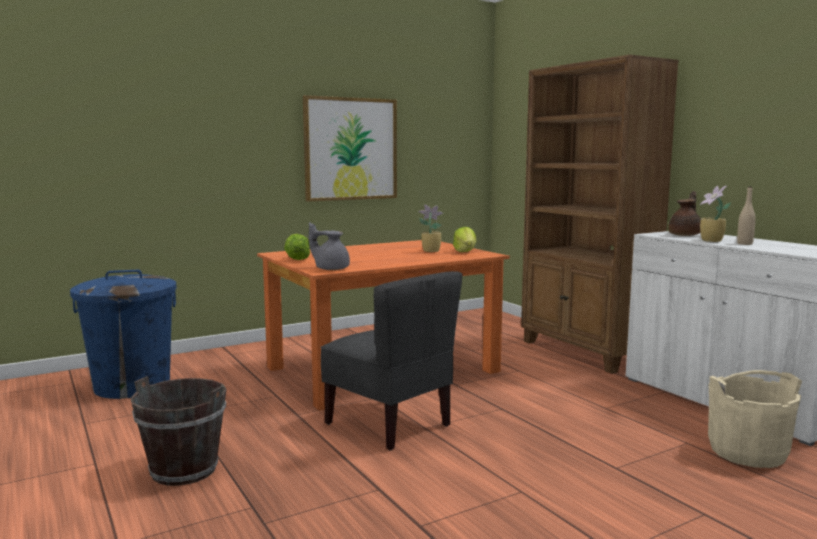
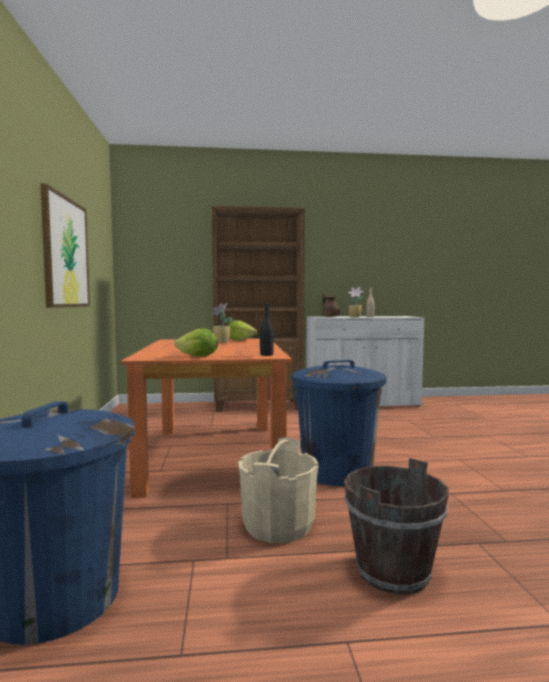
camera: 65 degrees left, 5 degrees down
(331, 269) = (266, 355): grey teapot -> black bottle
(389, 424) = (337, 472): grey chair -> blue trash can
(747, 452) = (423, 415): beige bucket -> beige bucket (278, 525)

